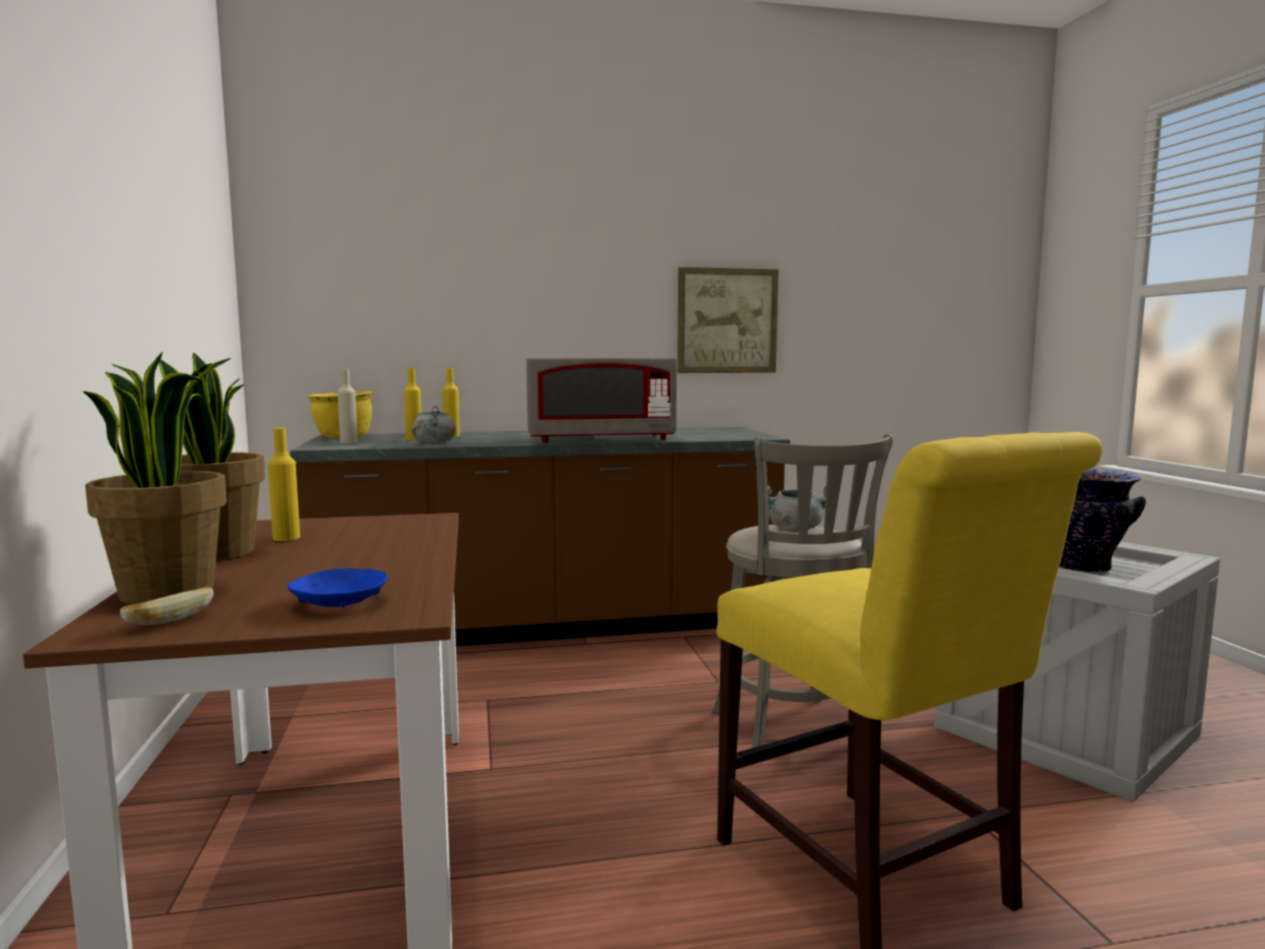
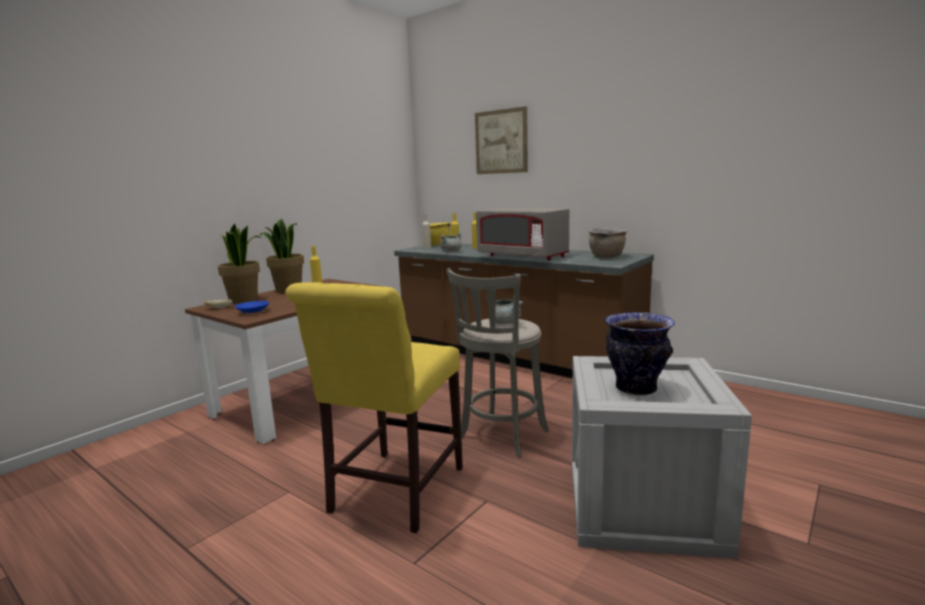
camera: 50 degrees right, 5 degrees up
(713, 432) = (607, 257): none -> brown cooking pot
(727, 321) = (647, 179): picture -> picture (501, 142)

